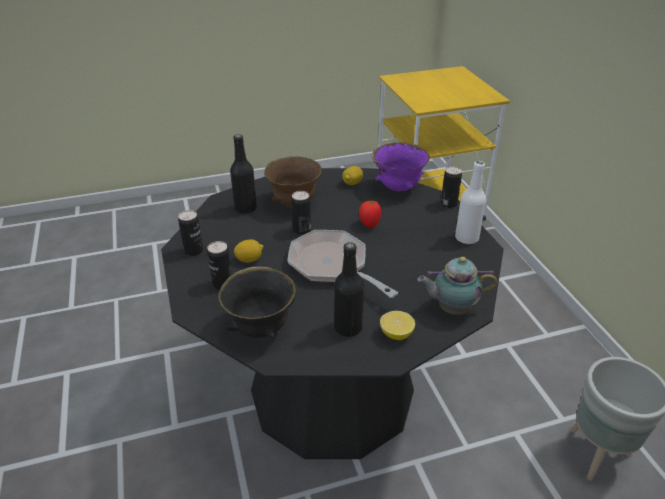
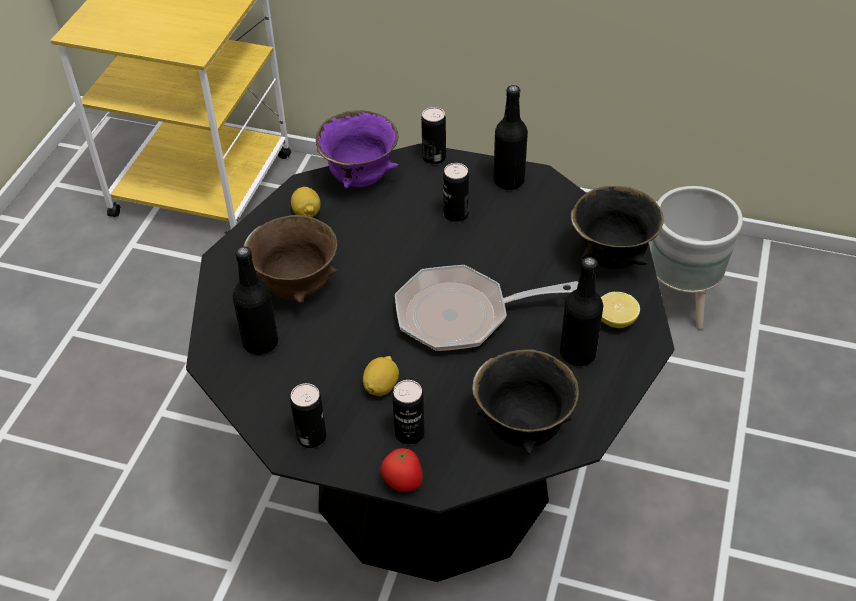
camera: 55 degrees left, 10 degrees up
(302, 230) = (365, 309): can -> can (455, 214)
(369, 224) = (410, 243): tomato -> tomato (402, 484)
(451, 309) = (610, 258): teapot -> black bowl
(466, 238) = (508, 181): white bottle -> black bottle

